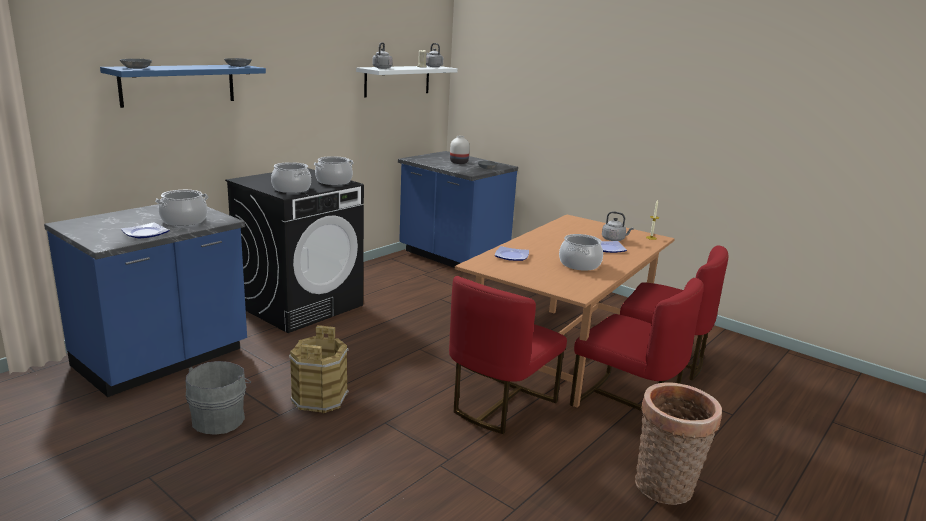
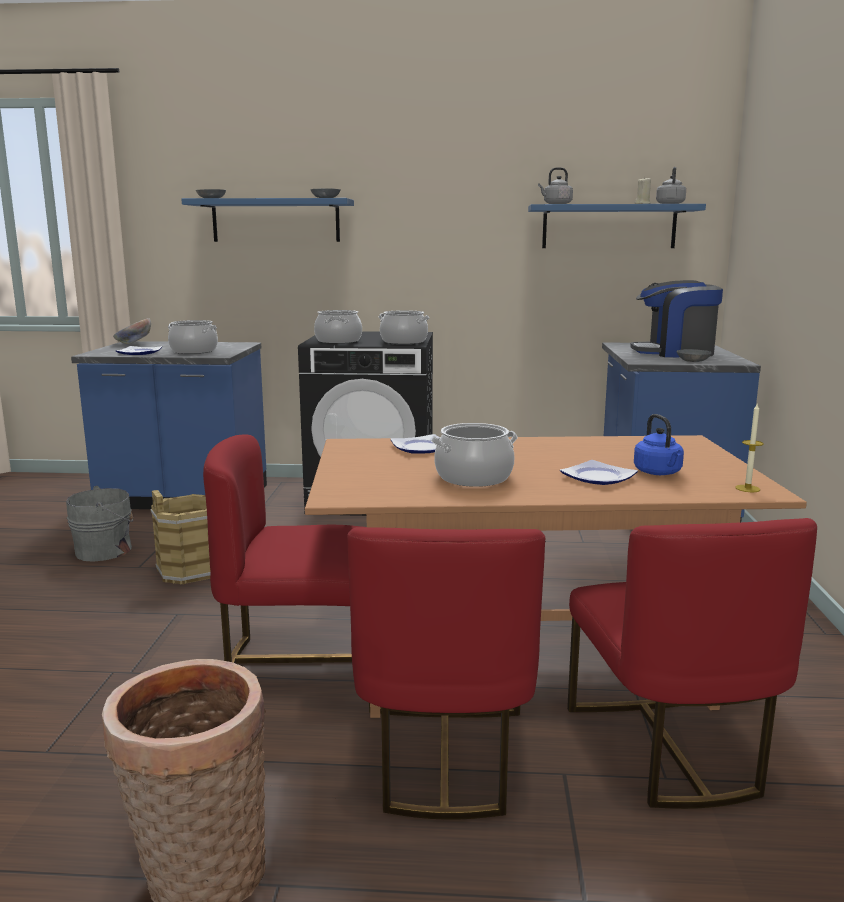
camera: 55 degrees right, 5 degrees down
(78, 224) = (133, 344): none -> bowl
(397, 80) = (609, 227): white shelf -> blue shelf
(459, 162) = (674, 353): white vase -> coffee machine
(614, 239) = (659, 473): grey kettle -> blue kettle

